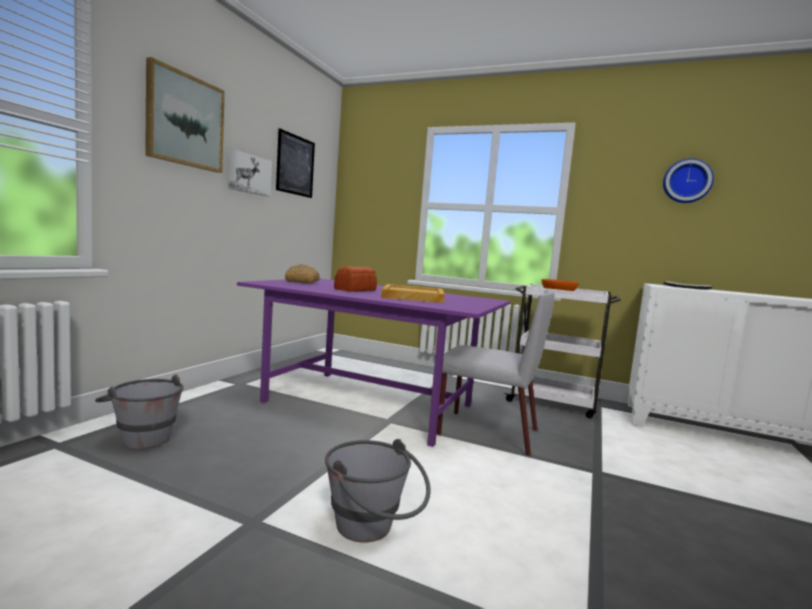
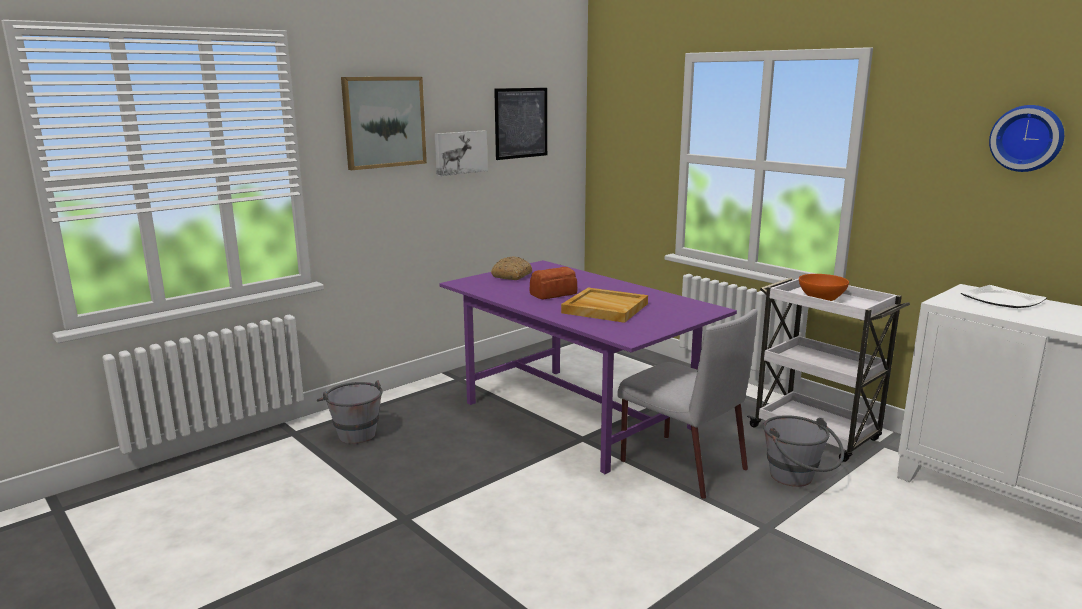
camera: 25 degrees right, 10 degrees up
(373, 530) = (489, 541): grey bucket -> grey bucket (798, 480)

